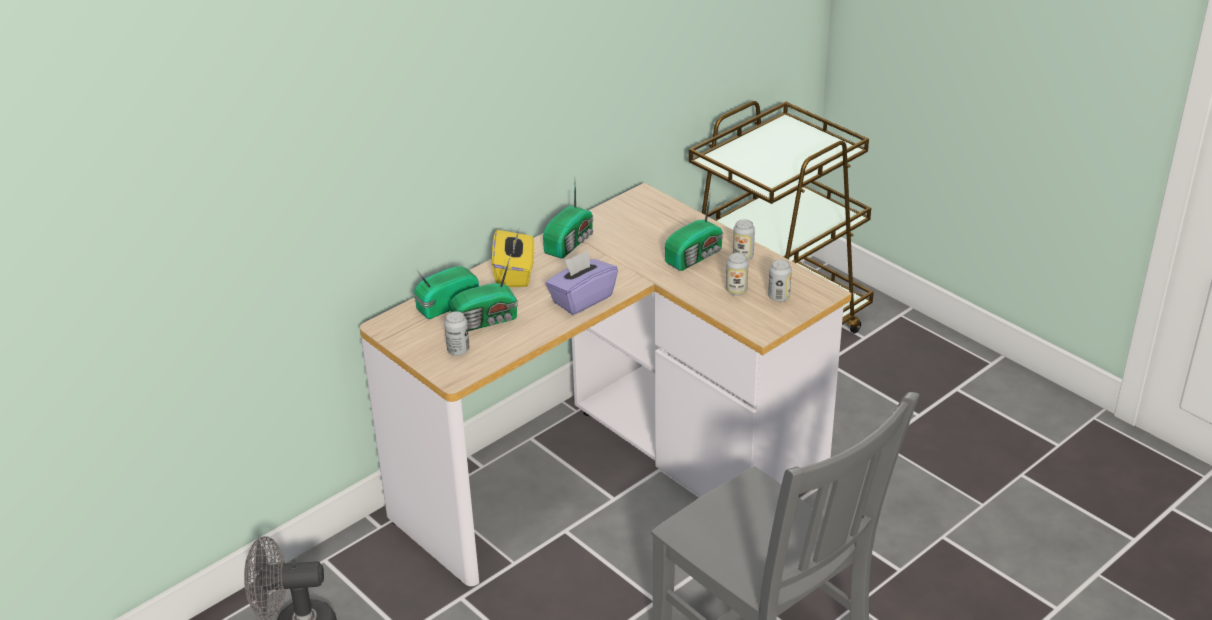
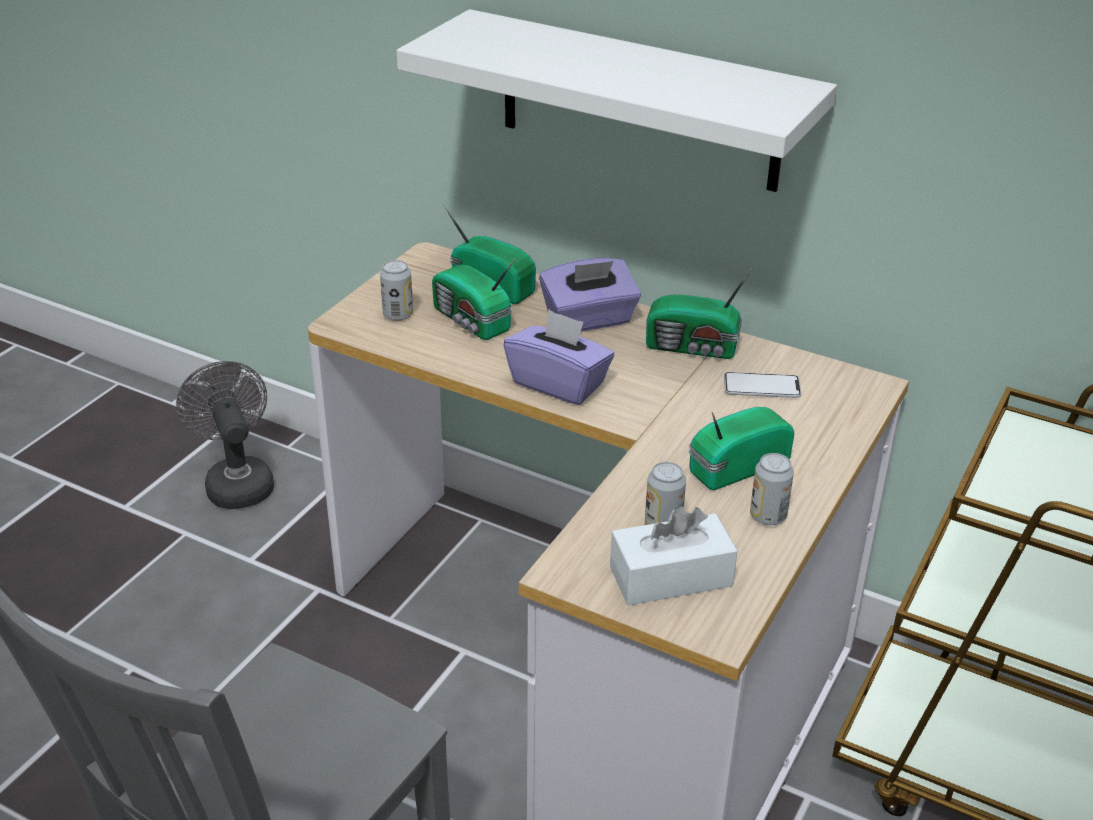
camera: 70 degrees right, 0 degrees up
(478, 127) = (639, 101): none -> white shelf
(514, 274) = (589, 319): yellow tissue box -> purple tissue box
(625, 229) = (761, 387): none -> phone
(696, 256) = (734, 467): radio -> radio turned 120 degrees clockwise
(779, 297) = (670, 577): can -> white tissue box

